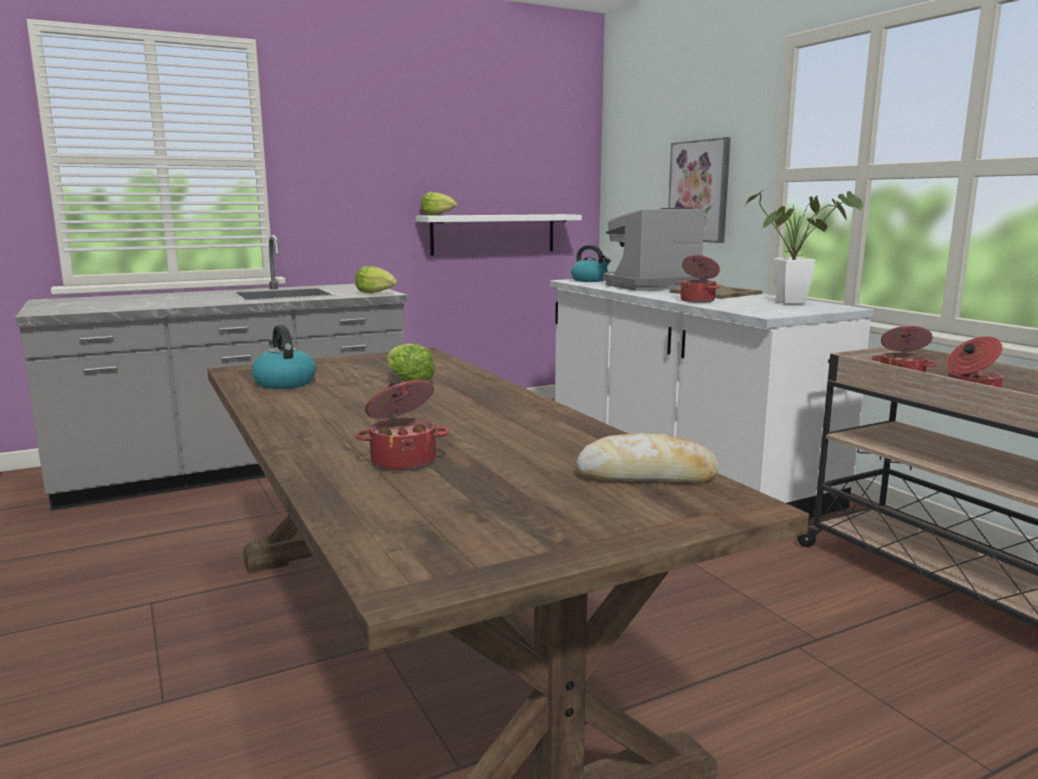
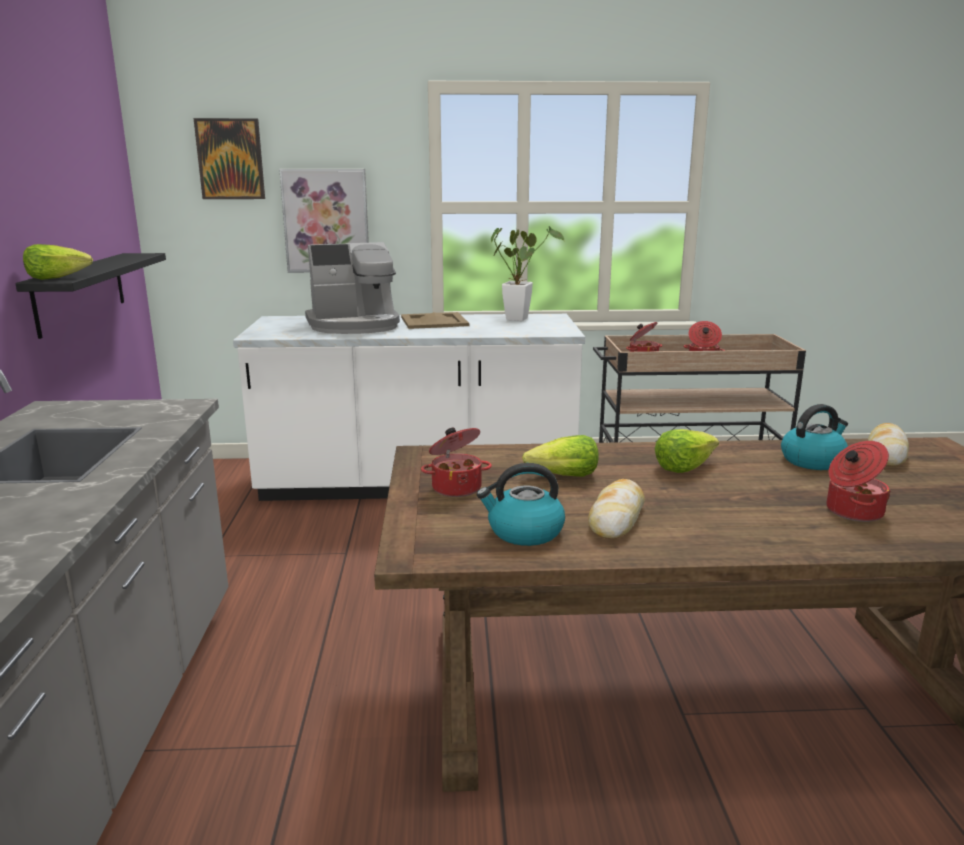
camera: 65 degrees left, 5 degrees up
(326, 398) = (617, 518): none -> bread
(376, 293) = (174, 408): lettuce -> lettuce (683, 467)
(493, 234) = (80, 292): white shelf -> black shelf
(590, 280) = (272, 331): kettle -> kettle (812, 460)
(649, 137) = (230, 159): none -> picture
(650, 286) = (354, 325): coffee machine -> coffee machine turned 105 degrees counterclockwise
(698, 300) = (472, 331): cooking pot -> cooking pot (456, 487)

